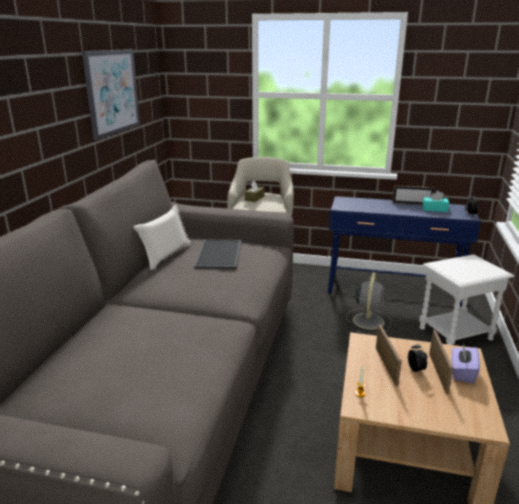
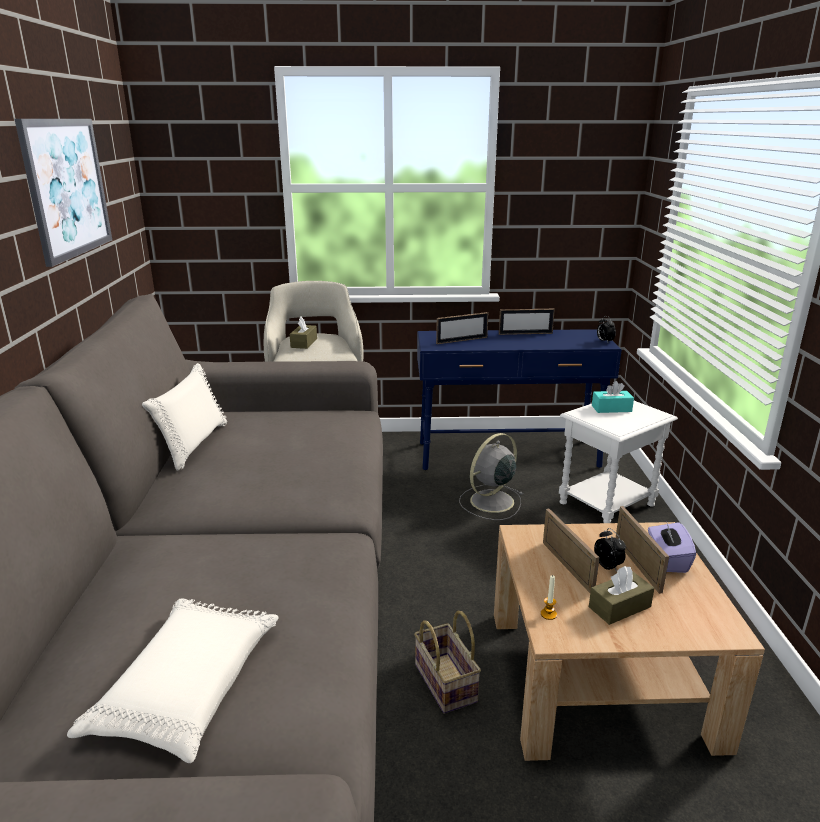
camera: 15 degrees left, 0 degrees up
(113, 388) = (187, 682): none -> white pillow
(220, 254) = (280, 433): tray -> none
(296, 430) = (443, 682): none -> basket
(363, 205) = (462, 340): none -> picture frame
(368, 320) = (490, 502): grey fan -> grey fan turned 135 degrees counterclockwise
(412, 397) = (619, 607): none -> brown tissue box
(434, 209) = (557, 338): turquoise tissue box -> turquoise tissue box (611, 408)

